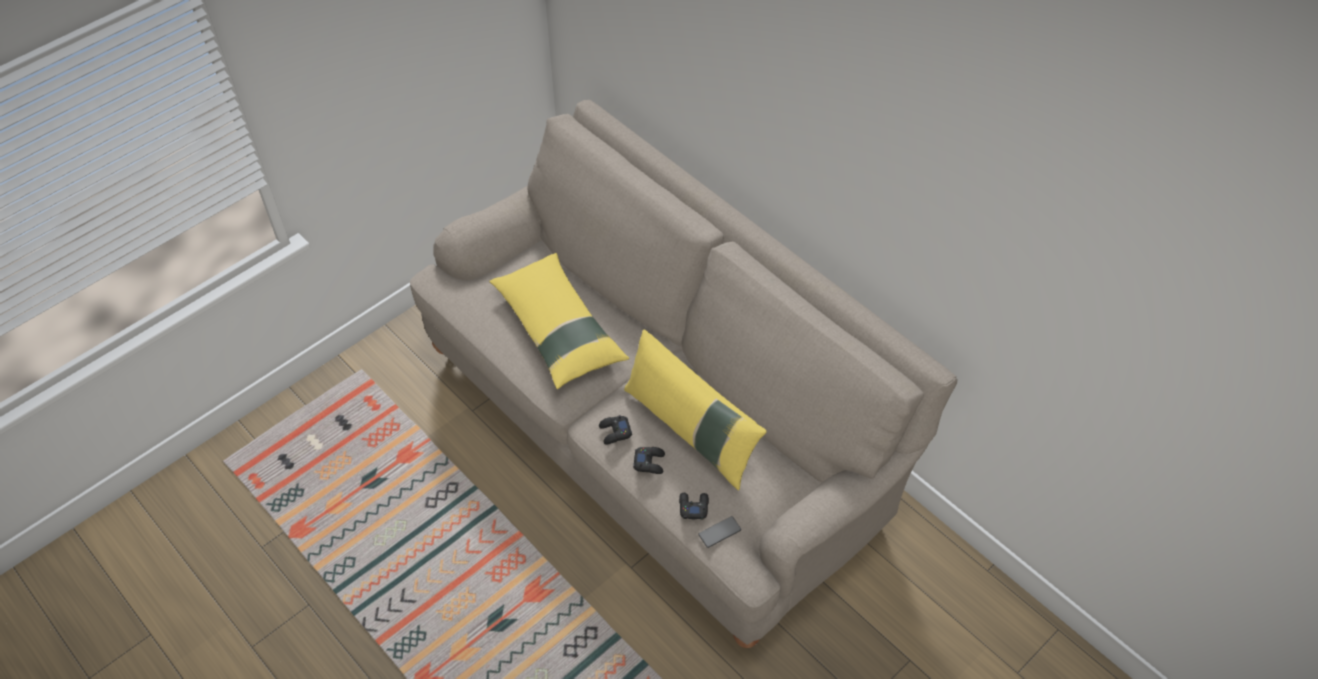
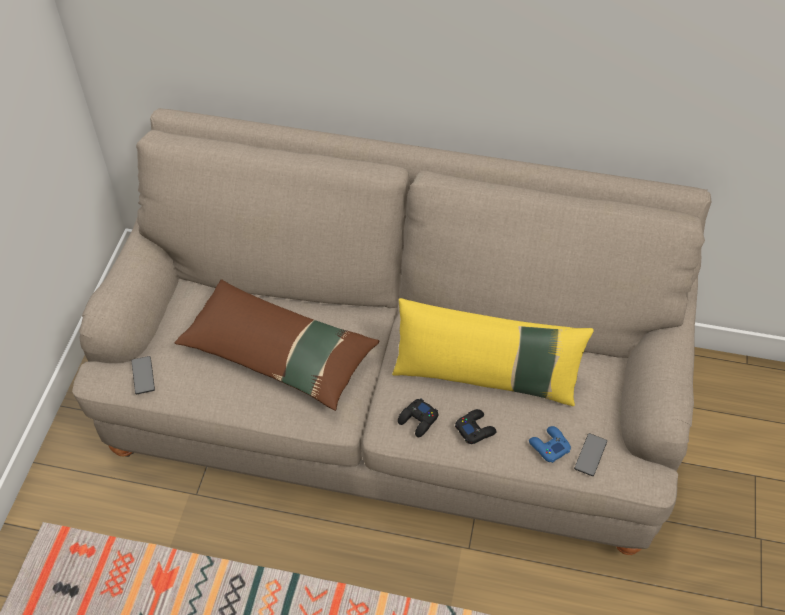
camera: 35 degrees left, 0 degrees up
(459, 294) = (143, 375): none -> phone
(558, 329) = (278, 353): yellow pillow -> brown pillow
(693, 507) = (549, 446): black game controller -> blue game controller

